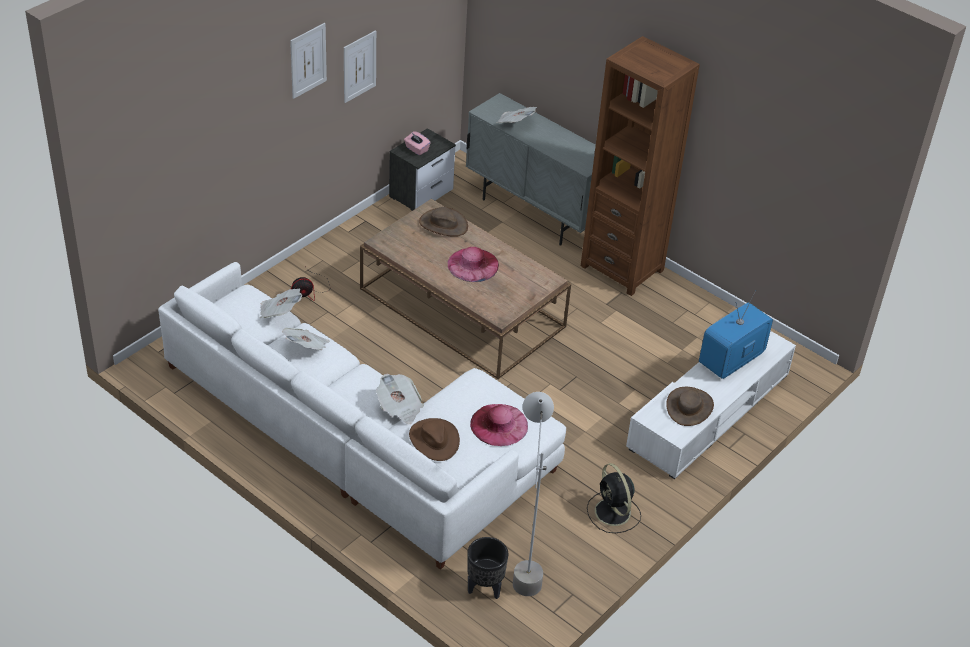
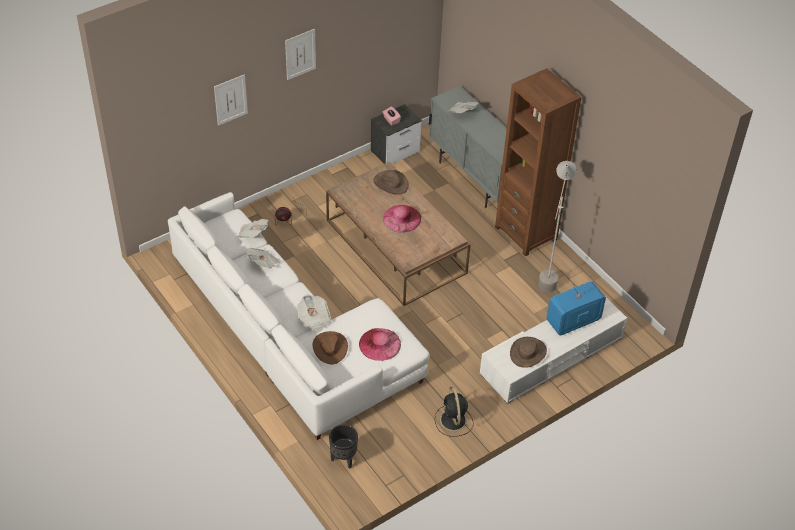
camera: 15 degrees right, 5 degrees up
(359, 66) = (345, 59): picture -> picture (230, 99)
(525, 564) = (377, 447): grey floor lamp -> grey floor lamp (549, 273)

